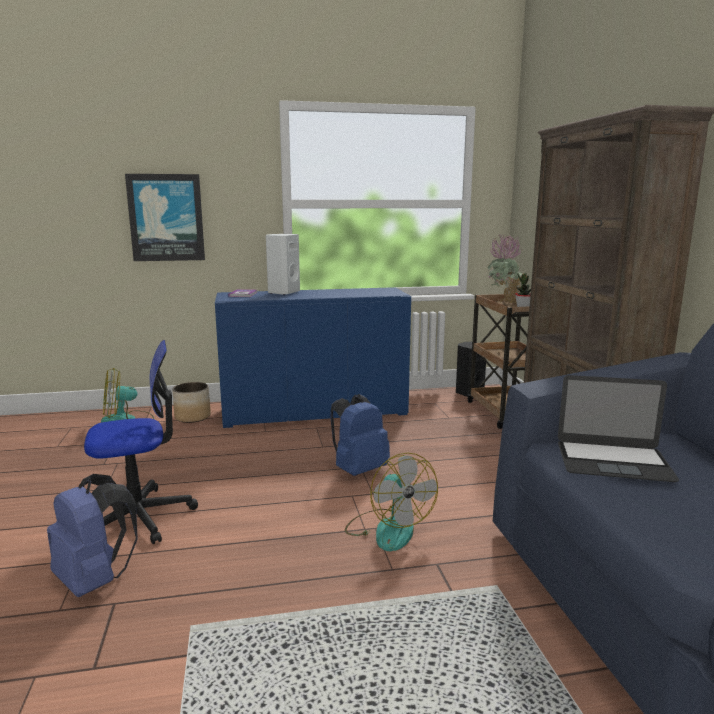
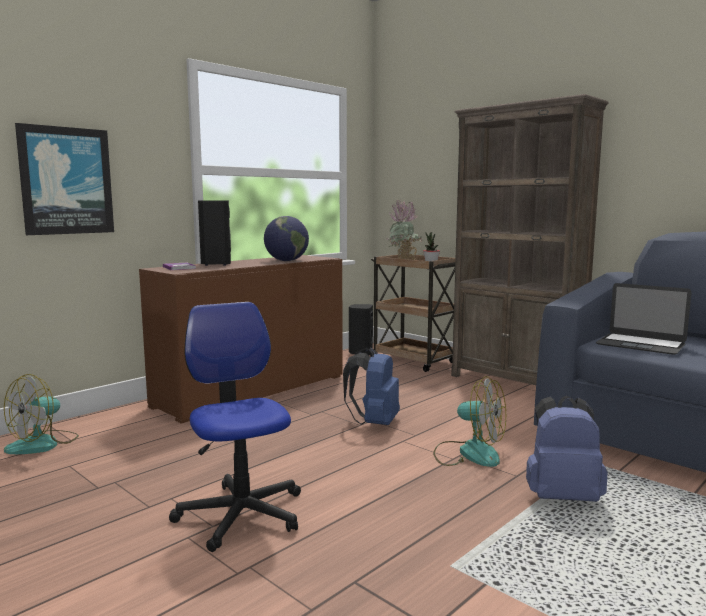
camera: 35 degrees left, 5 degrees down
(95, 580) = (300, 575): blue backpack -> blue backpack (562, 496)
(140, 517) = (241, 514): office chair -> office chair turned 60 degrees counterclockwise
(192, 417) = (125, 422): planter -> none
(282, 293) = (216, 264): white speaker -> black speaker
(314, 411) = (252, 391): blue cabinet -> brown cabinet
(349, 294) = (286, 261): none -> globe
(613, 461) = (640, 344): laptop -> laptop turned 60 degrees clockwise

